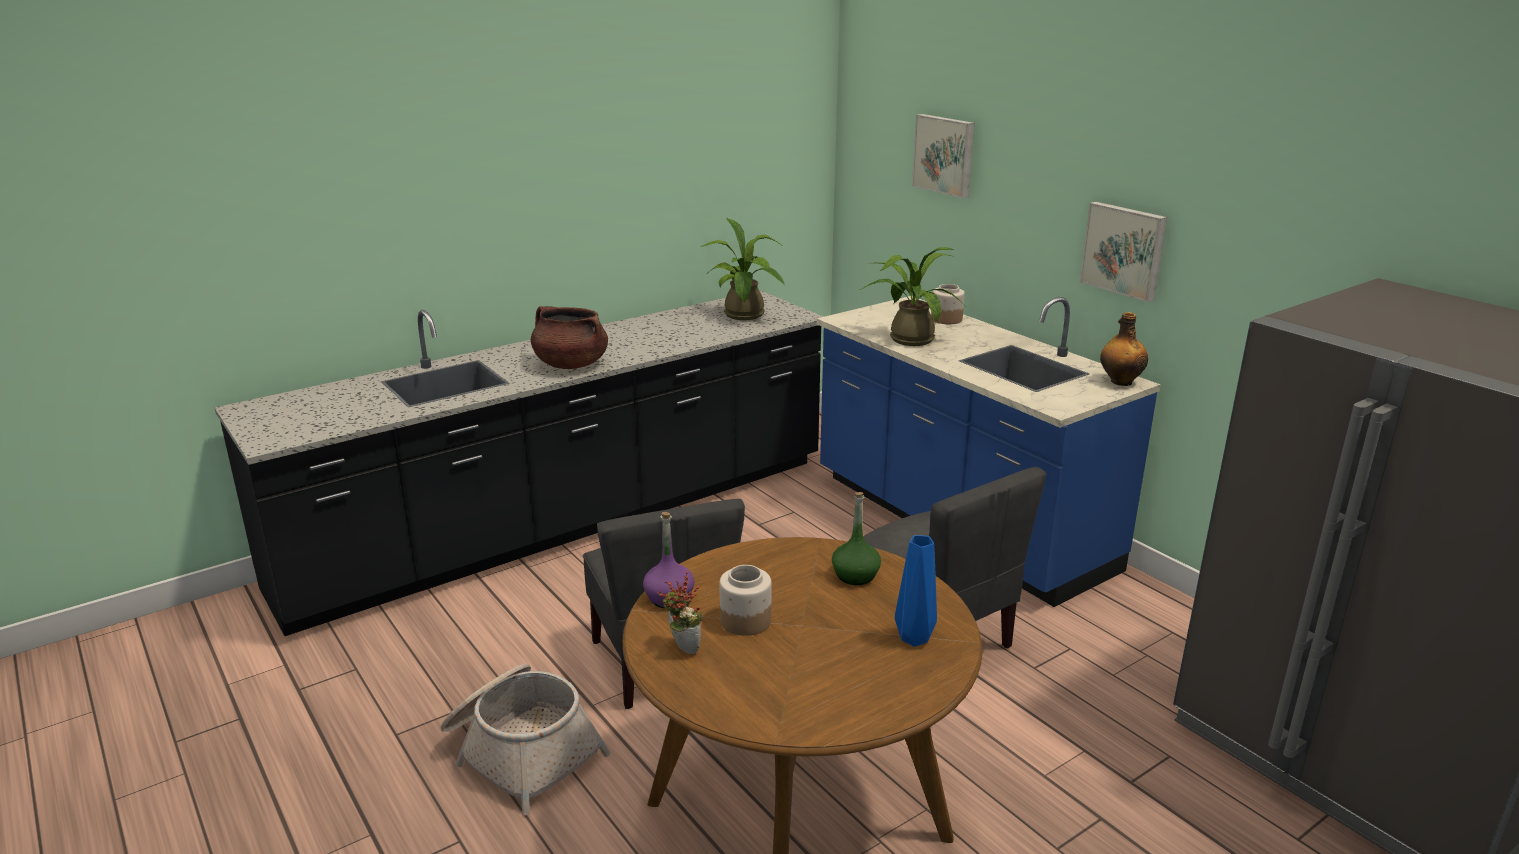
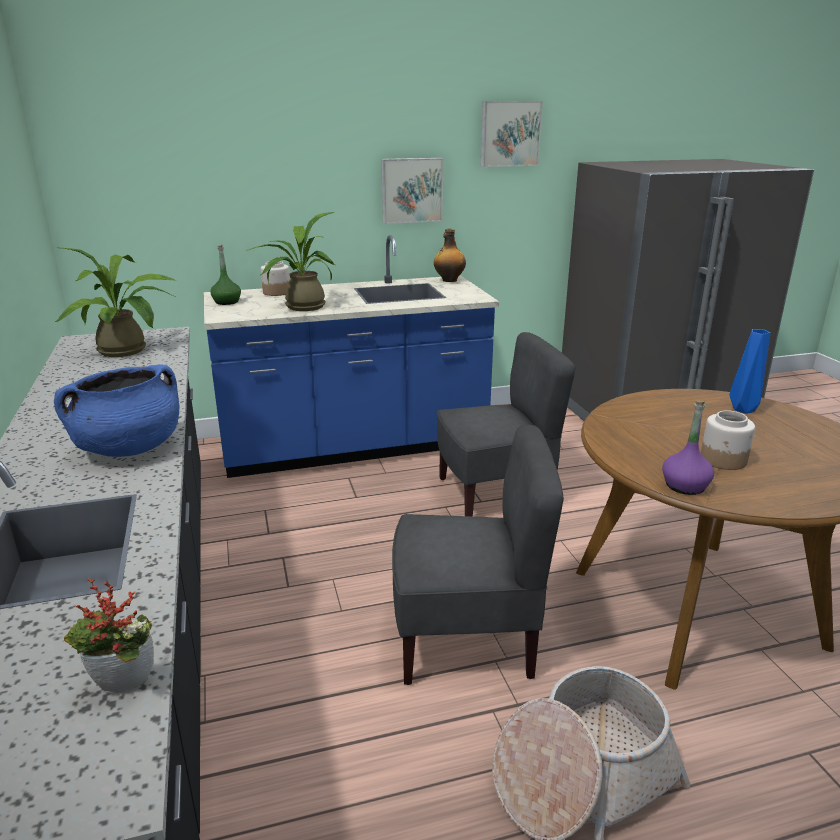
camera: 70 degrees left, 0 degrees up
(570, 364) = (129, 448): brown cooking pot -> blue cooking pot
(682, 648) = (770, 491): potted plant -> potted plant (122, 689)
(855, 575) = (654, 412): green bottle -> green bottle (226, 302)
(945, 155) = (212, 149): picture -> picture (509, 133)

